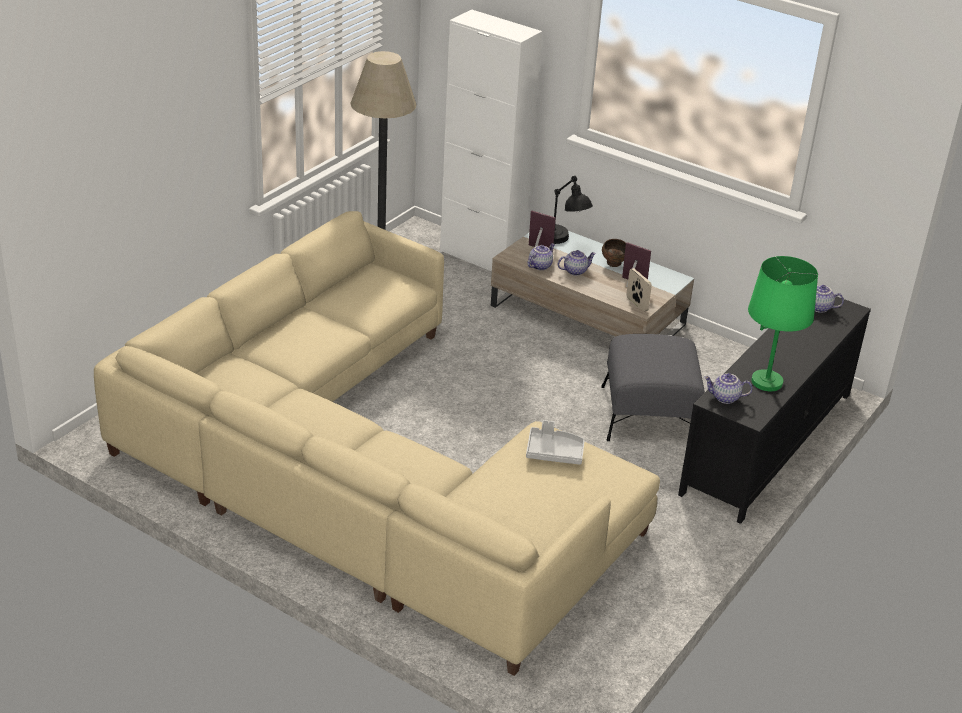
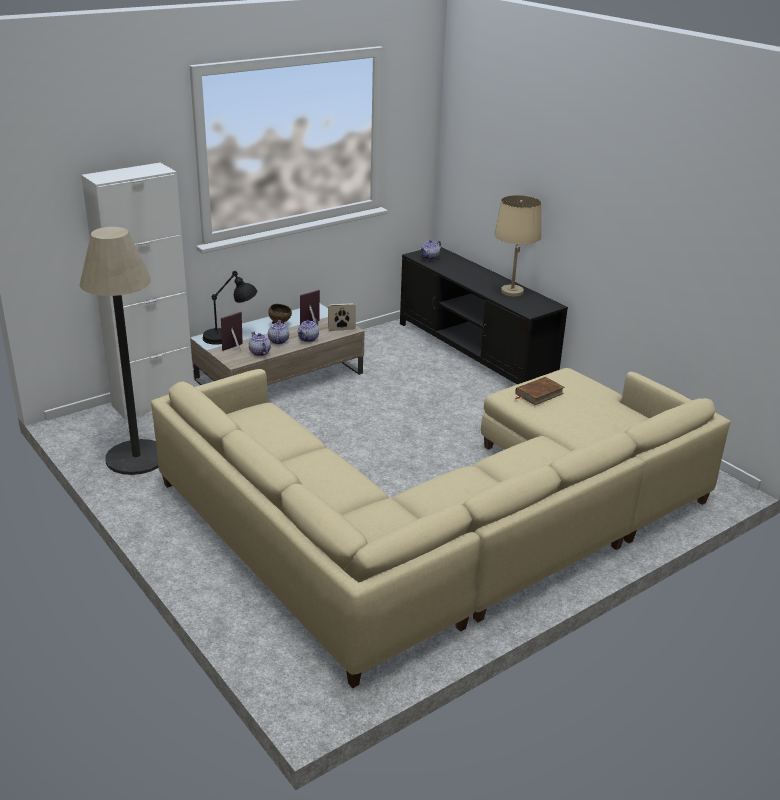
camera: 70 degrees left, 5 degrees down
(554, 452) = (539, 393): grey tray -> brown book
(649, 415) = (425, 383): grey ottoman -> none
(725, 398) = (527, 308): teapot -> teapot (308, 339)
(766, 382) = (511, 292): green table lamp -> beige table lamp

